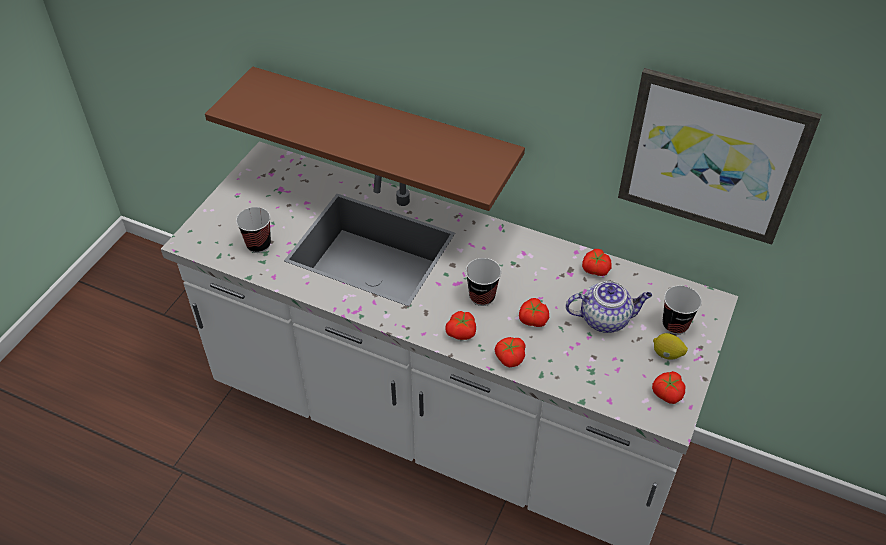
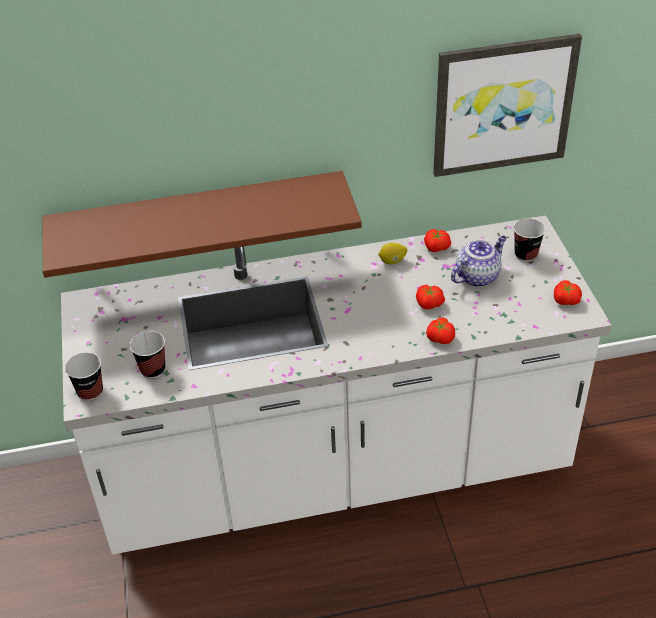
camera: 35 degrees left, 5 degrees down
(462, 333) = (388, 341): tomato -> none
(482, 296) = (376, 309): cup -> cup (90, 391)
(667, 354) = (540, 276): lemon -> lemon (392, 261)

